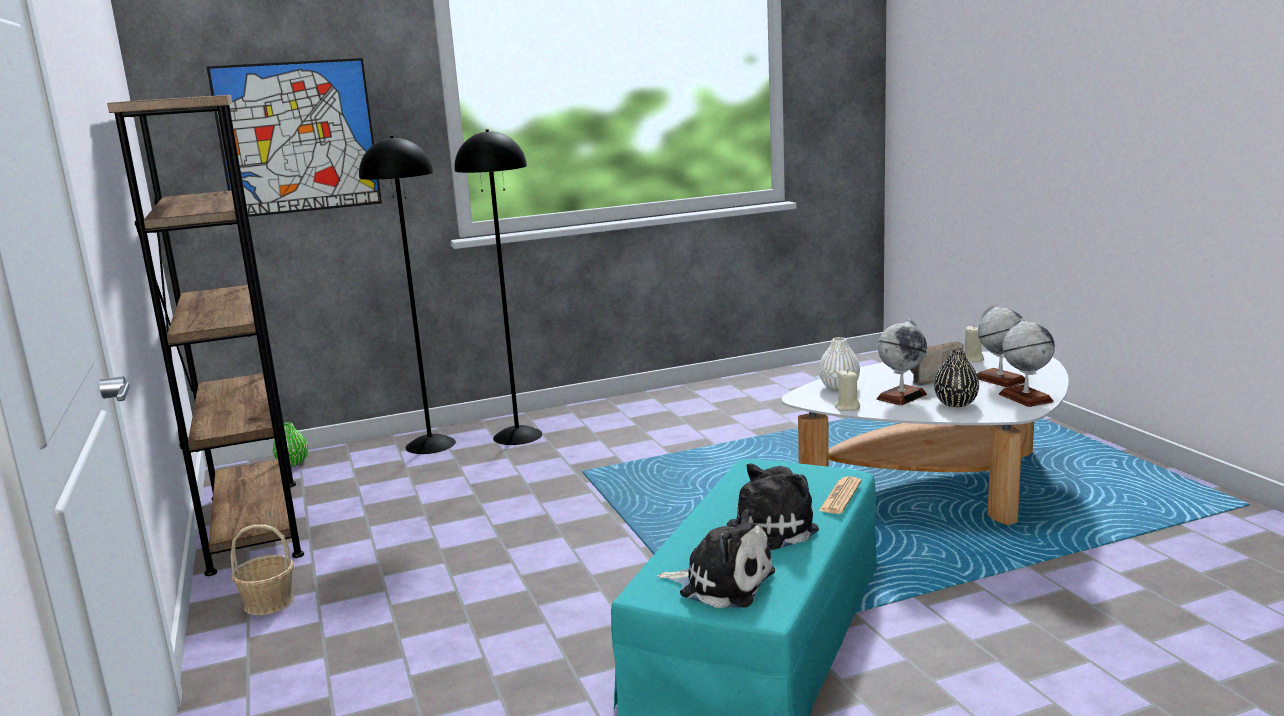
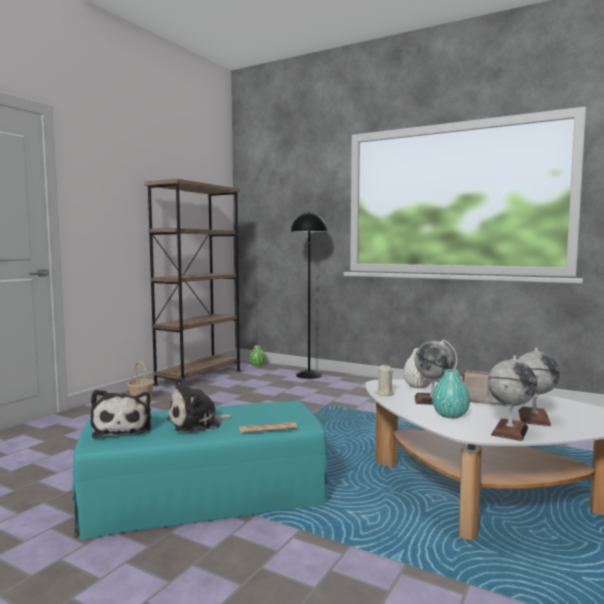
camera: 50 degrees right, 10 degrees down
(297, 137) = (286, 213): picture -> none
(518, 435) = (345, 384): black floor lamp -> none
(766, 531) = (197, 423): plush toy -> plush toy turned 135 degrees clockwise
(955, 403) = (450, 415): black vase -> turquoise vase
(972, 359) = (559, 404): beige candle -> none

